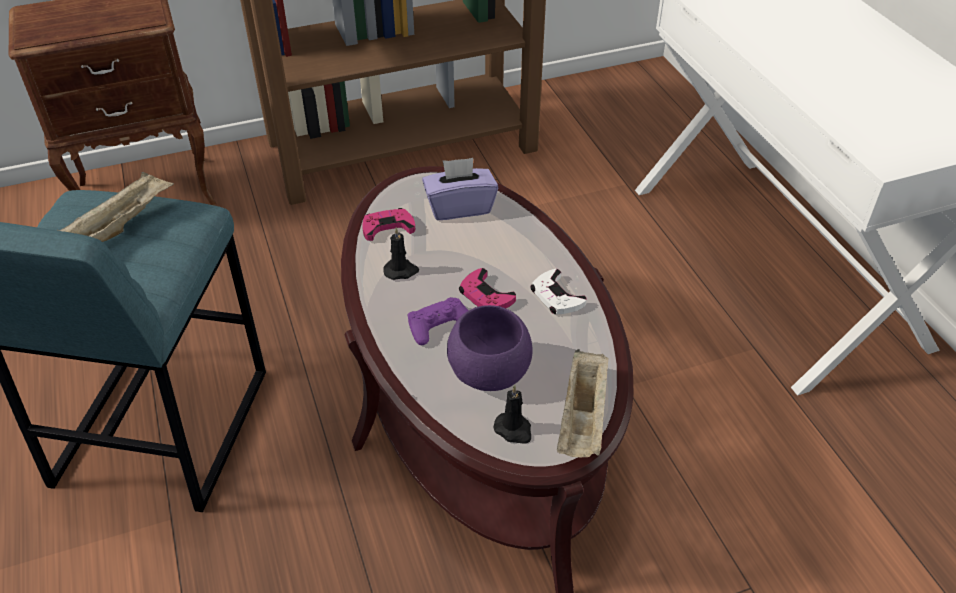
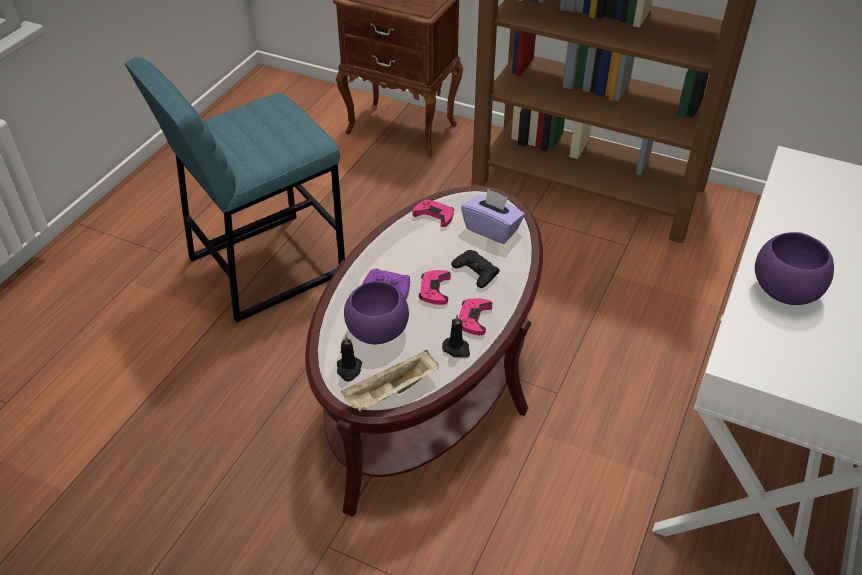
camera: 45 degrees right, 0 degrees up
(122, 224) = (275, 124): beige tray -> none
(401, 271) = (408, 244): black candle -> black candle (457, 349)
(499, 254) = (475, 272): none -> black game controller
(556, 297) = (473, 318): white game controller -> pink game controller
(833, 88) = (785, 291): none -> purple bowl

